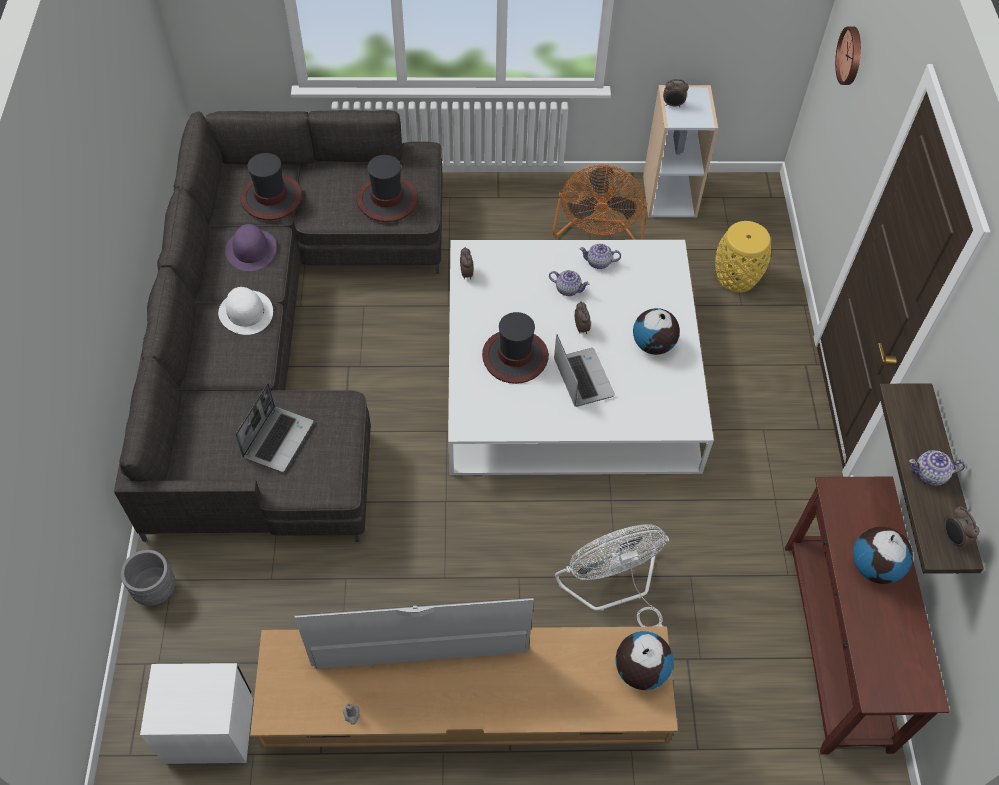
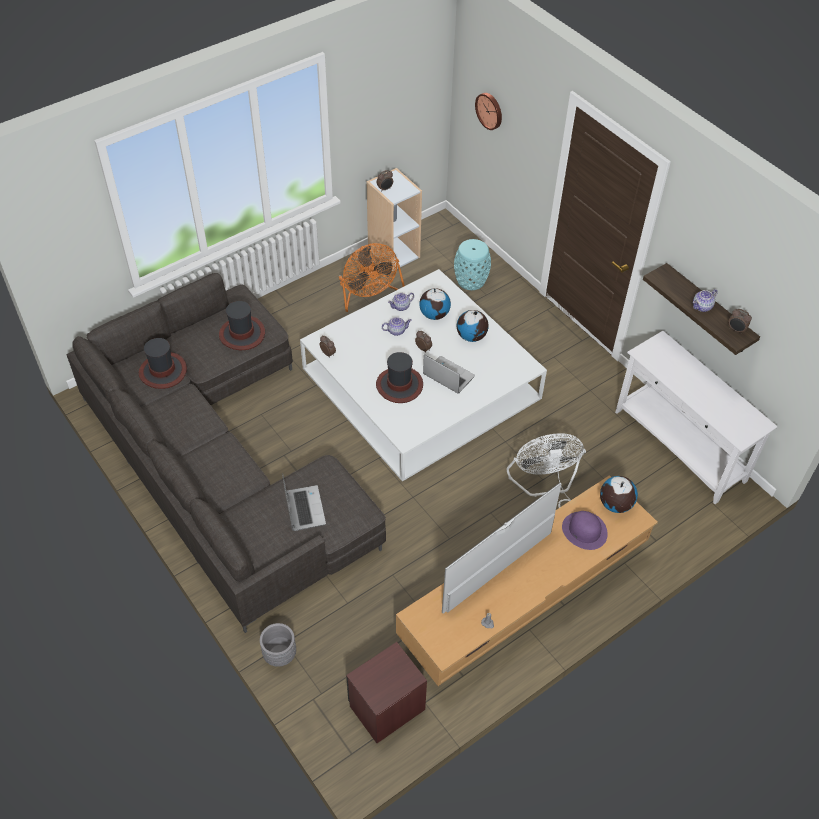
camera: 35 degrees left, 5 degrees down
(209, 729) = (387, 707): white nightstand -> brown nightstand
(246, 312) = (212, 448): white hat -> none
(251, 250) = (180, 409): purple hat -> purple hat (584, 530)
(618, 588) = (549, 485): white fan -> white fan turned 45 degrees clockwise
(736, 277) = (471, 281): yellow stool -> turquoise stool
(837, 646) = (680, 446): brown console table -> white console table
(874, 566) = (691, 379): globe -> globe (434, 314)

